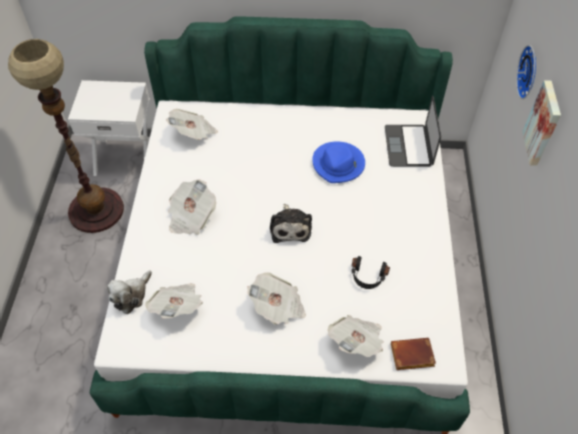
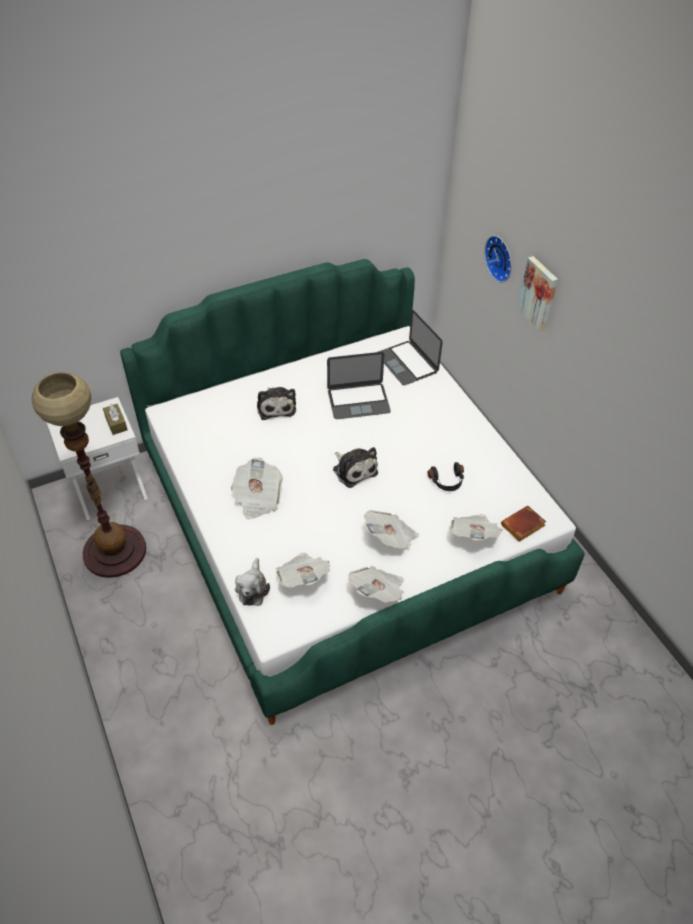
camera: 30 degrees left, 5 degrees down
(128, 104) = (116, 423): none -> brown tissue box
(194, 133) = (204, 425): newspaper -> newspaper (378, 592)
(263, 140) = (276, 406): none -> plush toy
(338, 164) = (358, 401): blue hat -> laptop

